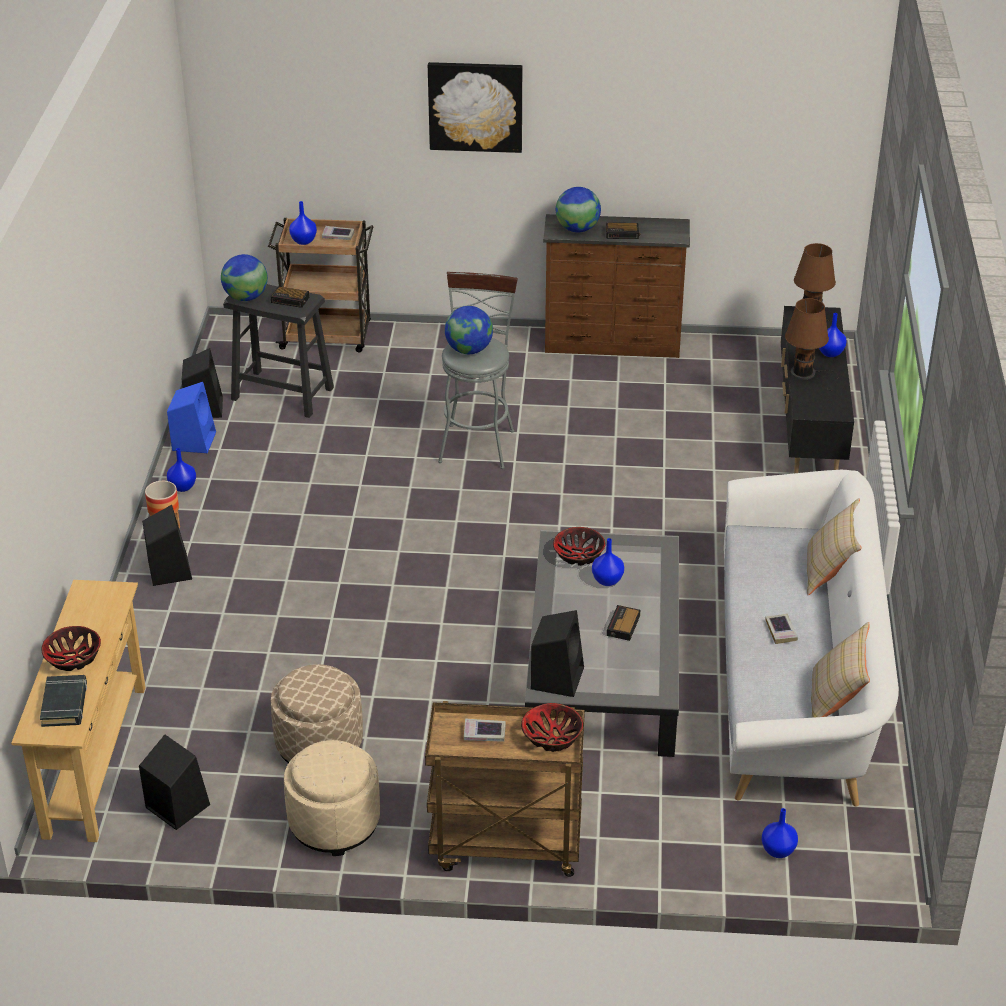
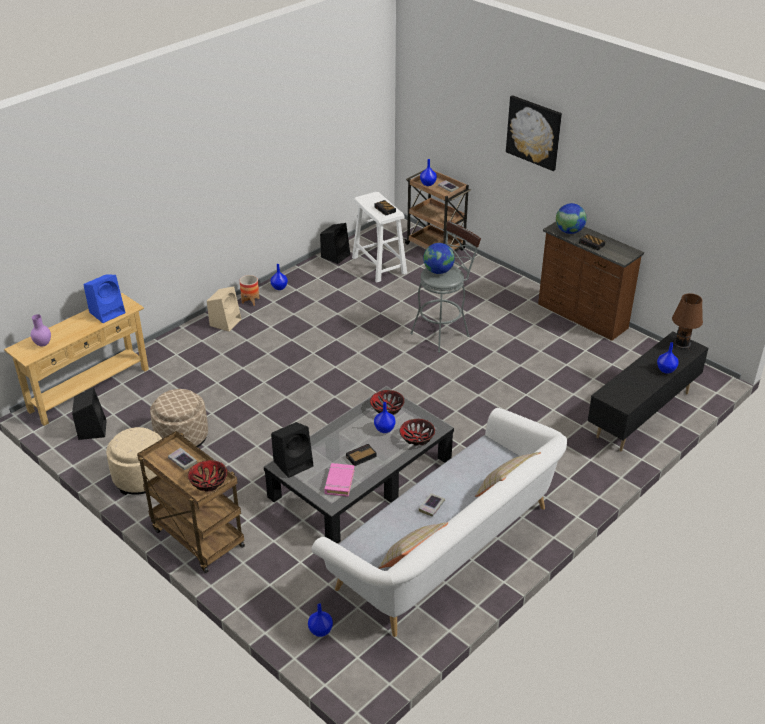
camera: 40 degrees right, 0 degrees up
(65, 704) = (43, 344): black book -> purple vase
(73, 659) = (73, 327): bowl -> bowl (417, 438)
(169, 569) = (225, 322): black speaker -> beige speaker
(194, 440) = (311, 268): blue speaker -> blue speaker (108, 312)
(246, 297) = (366, 200): globe -> none
(283, 394) = (379, 265): black stool -> white stool
(637, 667) = (339, 482): none -> pink book
(806, 373) = (634, 374): brown table lamp -> none

